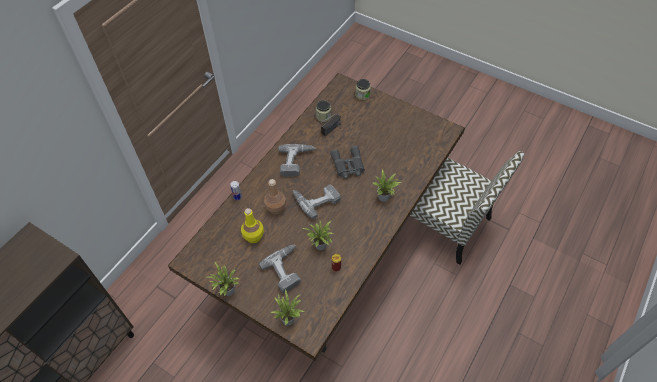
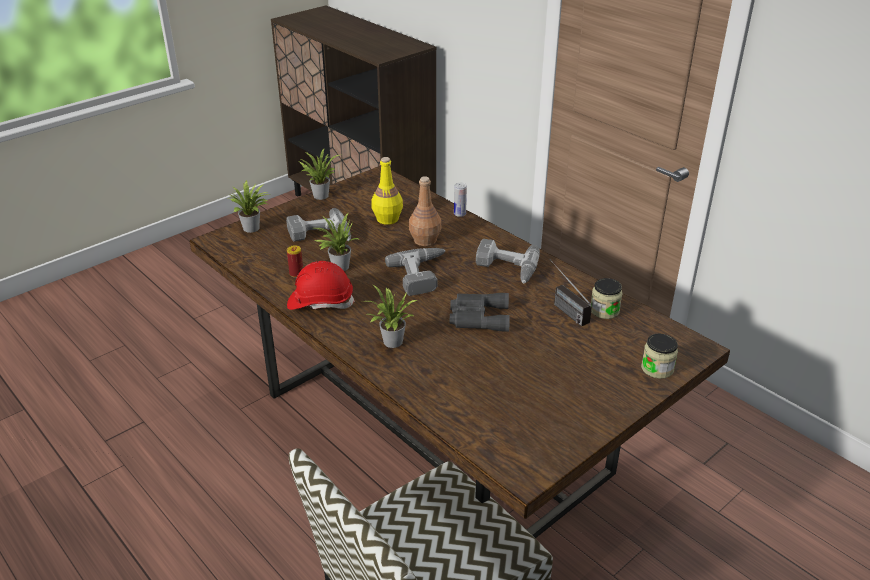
camera: 105 degrees right, 20 degrees down
(361, 243) = (320, 302): none -> red hard hat

